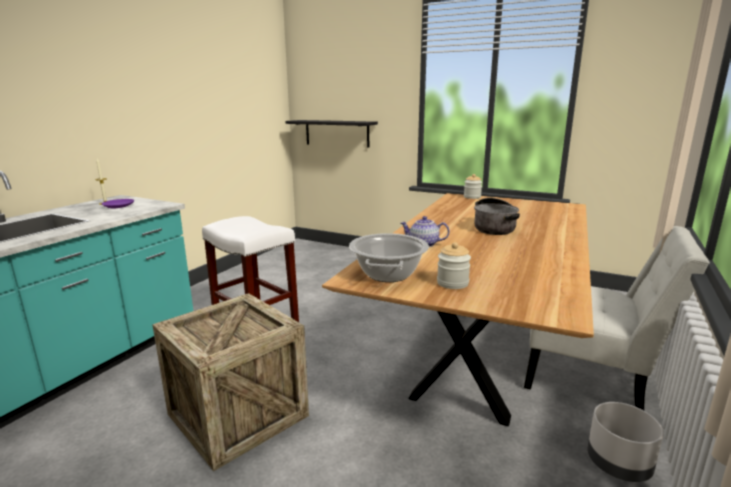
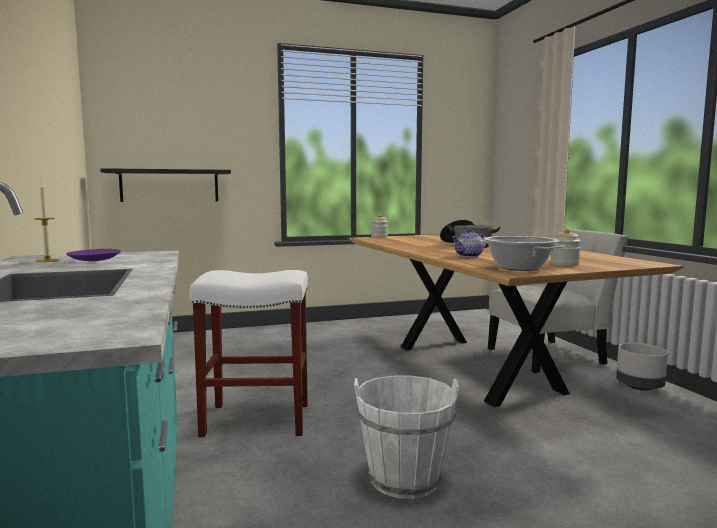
camera: 45 degrees left, 10 degrees down
(238, 415) = (404, 478): crate -> white bucket

